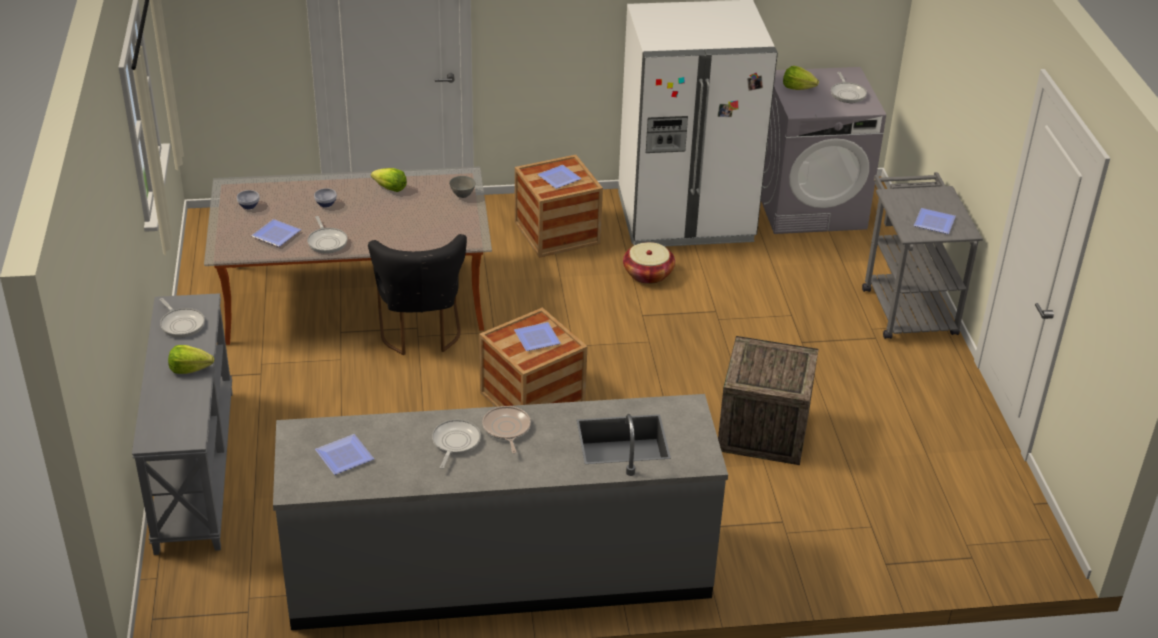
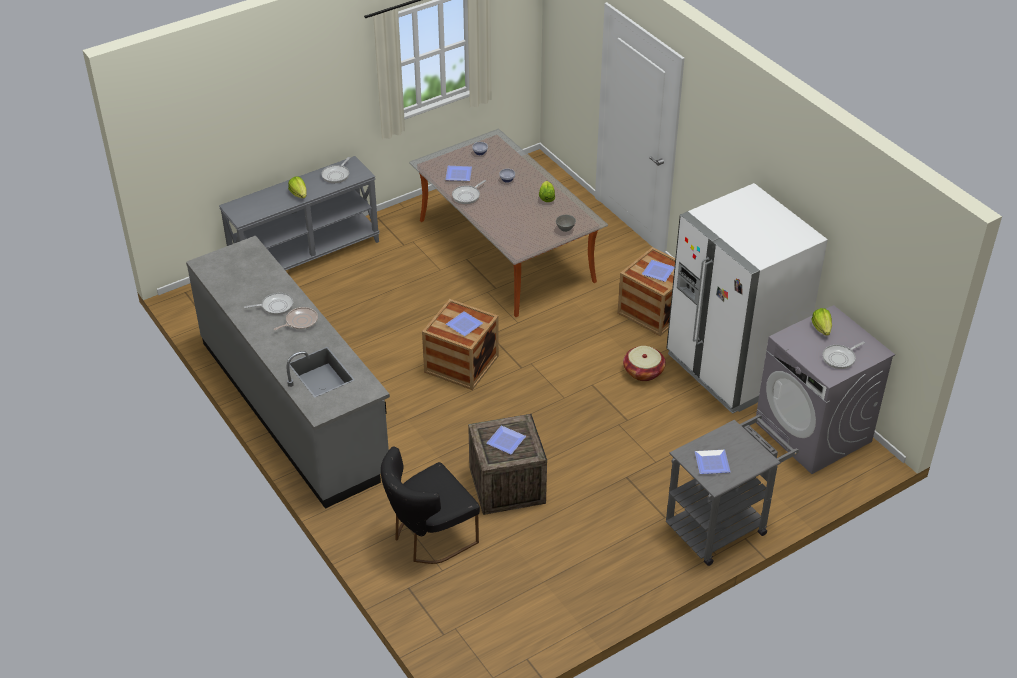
camera: 65 degrees right, 5 degrees up
(344, 458) = (238, 271): plate -> plate (504, 441)
(420, 332) = (491, 291): black chair -> black chair (429, 537)

